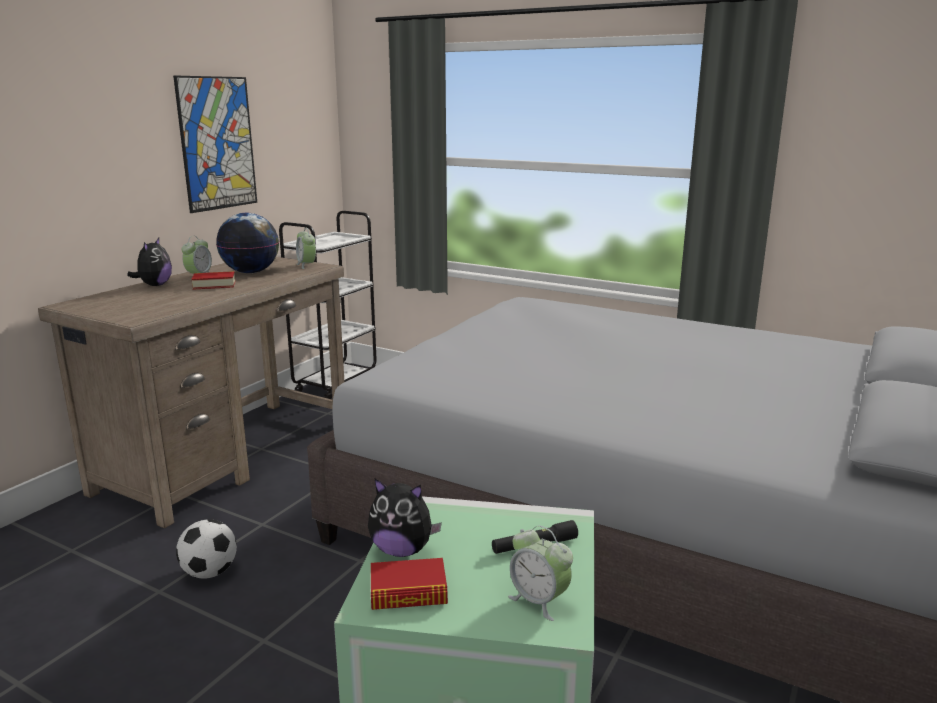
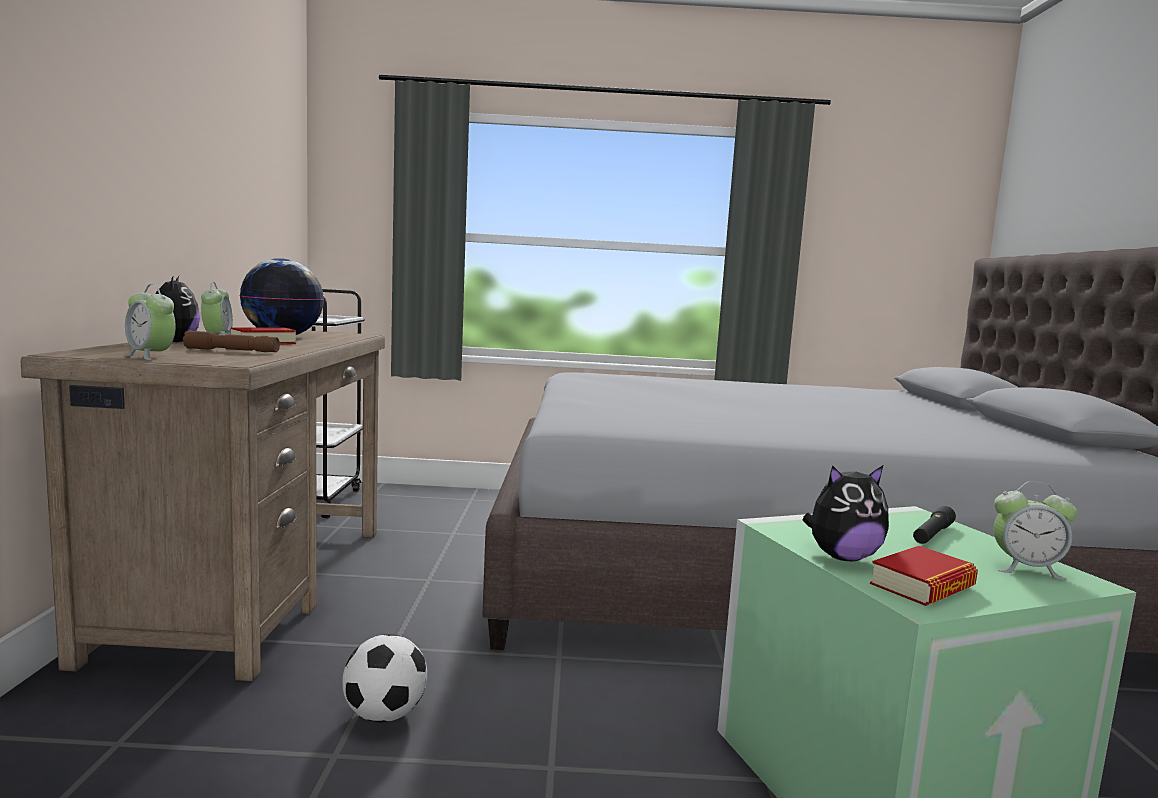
camera: 30 degrees left, 10 degrees down
(167, 300) = (232, 351): none -> brown flashlight
(217, 143) = (216, 177): picture -> none
(306, 265) = (341, 334): alarm clock -> alarm clock (151, 356)

